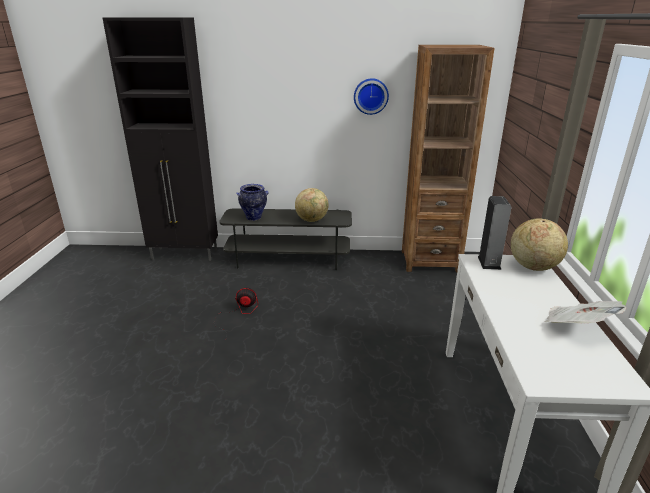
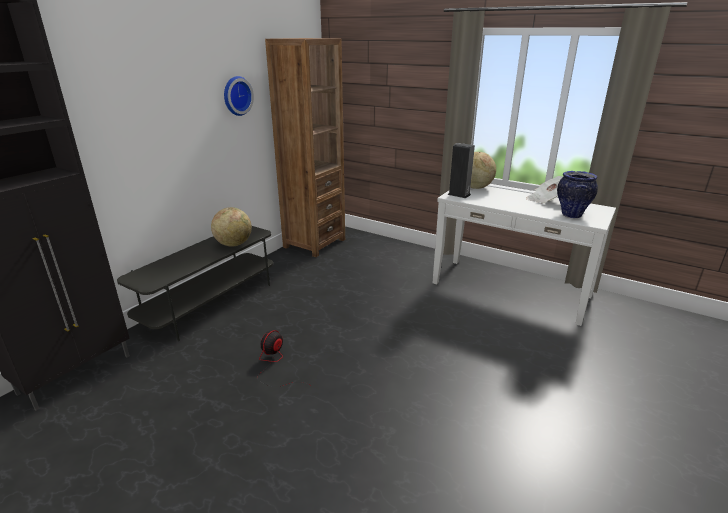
camera: 60 degrees left, 0 degrees up
(254, 218) = (173, 270): vase -> vase (571, 215)

